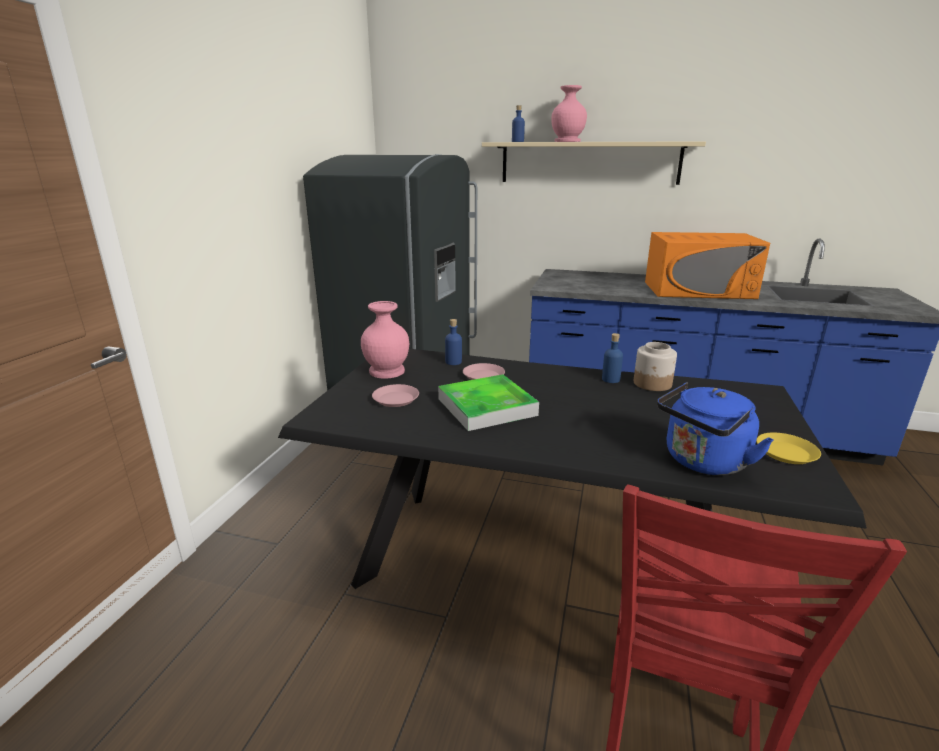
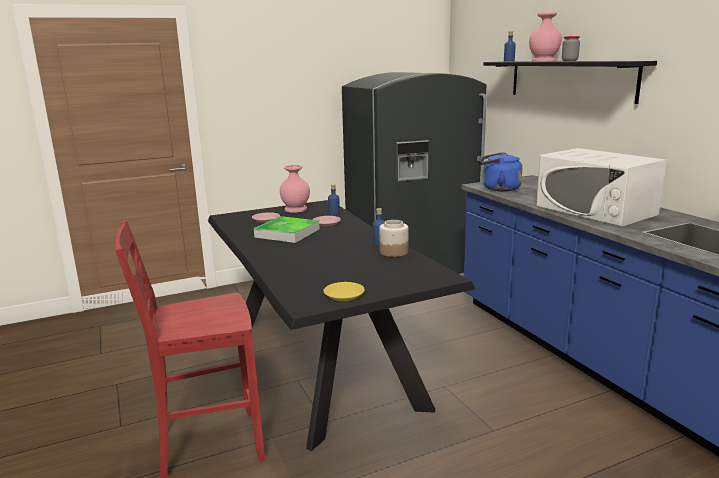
camera: 50 degrees right, 5 degrees down
(589, 163) = (569, 80): beige shelf -> black shelf
(601, 141) = (569, 61): none -> jar
(698, 290) = (595, 210): orange microwave -> white microwave
(702, 462) = (296, 280): blue kettle -> blue kettle (498, 189)

